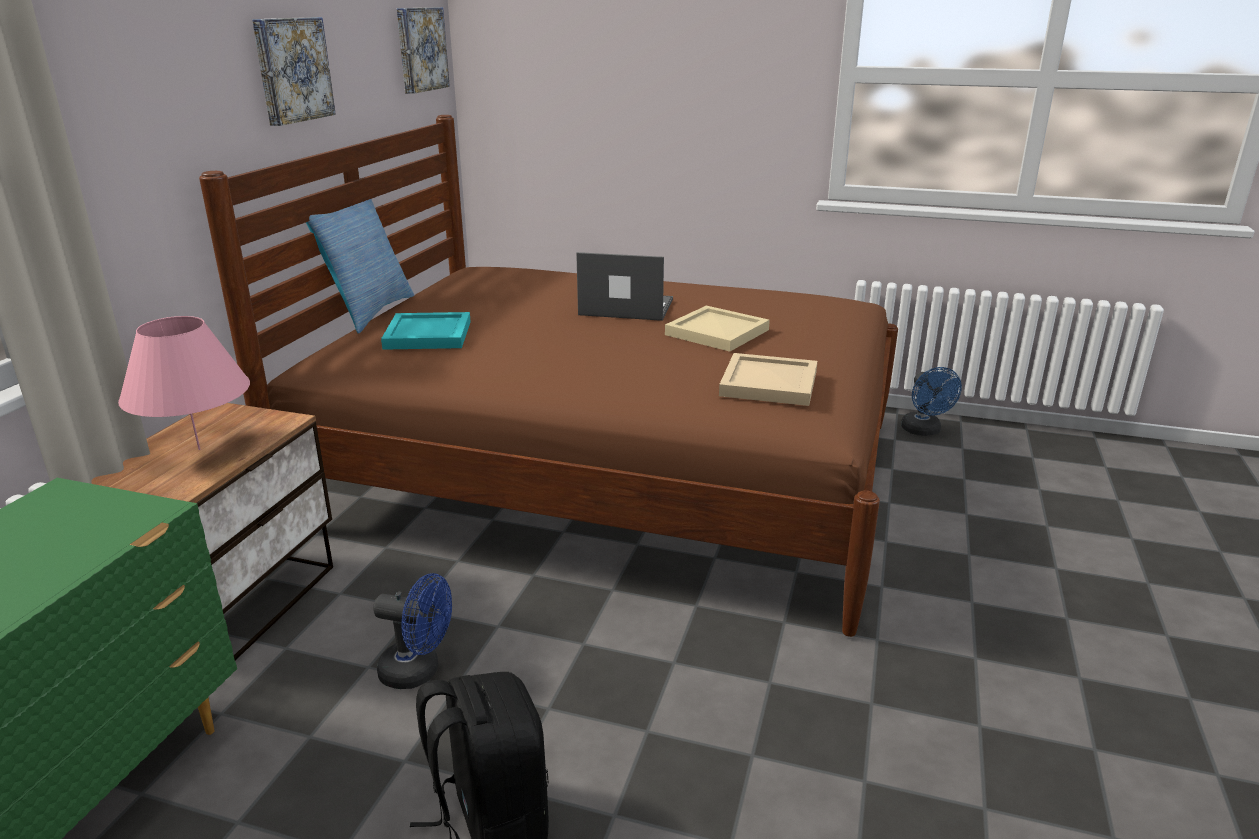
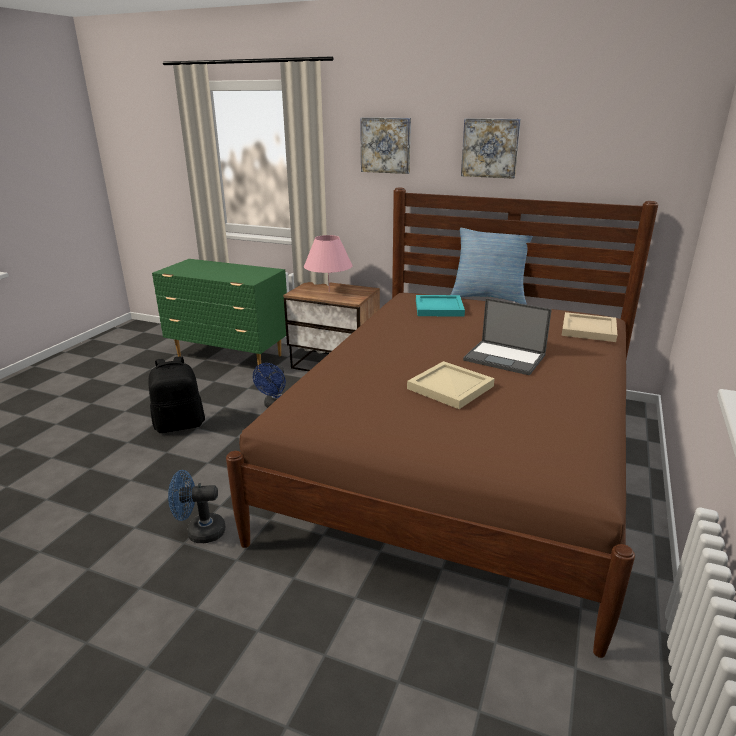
camera: 95 degrees right, 0 degrees up
(420, 49) = (654, 148): picture -> picture (386, 145)
(625, 307) = (505, 358): laptop -> laptop turned 105 degrees clockwise
(767, 383) = (343, 397): beige tray -> beige tray (589, 329)
(924, 431) = (611, 711): blue fan -> blue fan (200, 532)

